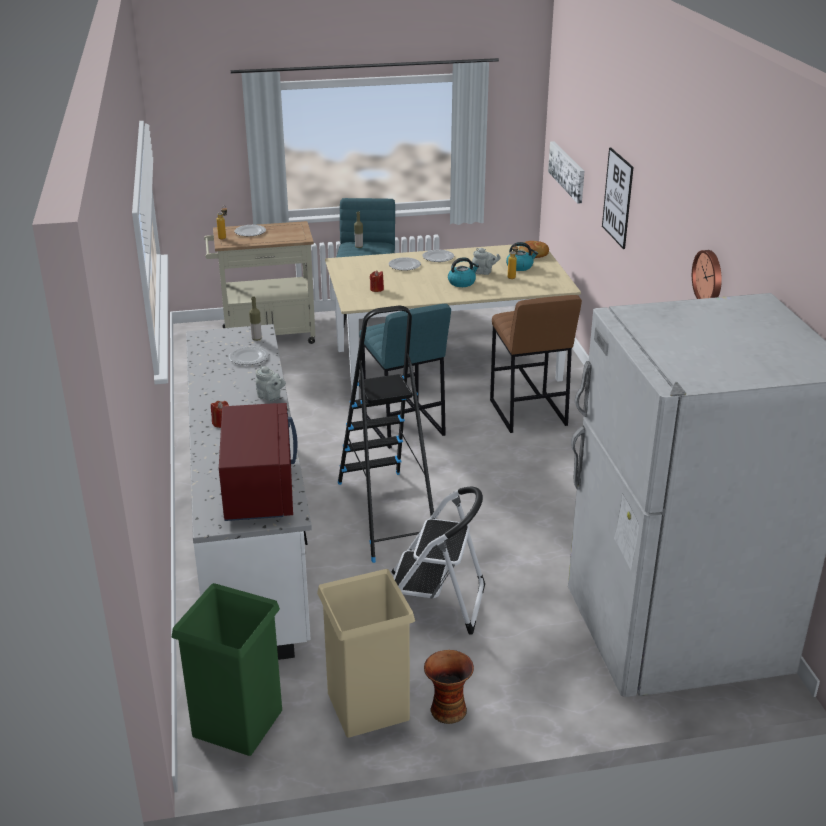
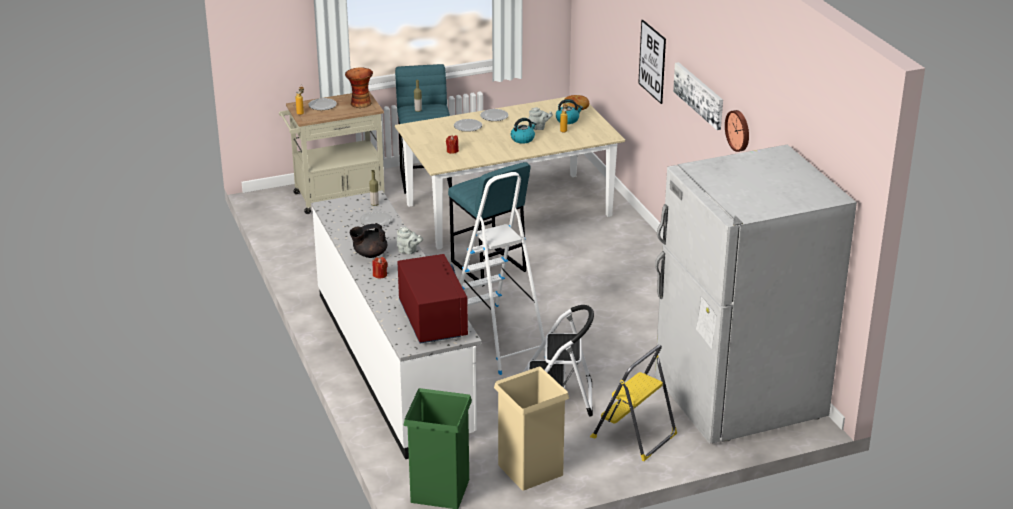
camera: 10 degrees left, 0 degrees up
(221, 397) = (369, 254): none -> black teapot
(385, 514) = (497, 338): black step ladder -> white step ladder
(447, 709) = (588, 466): vase -> vase (360, 103)
(524, 672) = (636, 436): none -> yellow step ladder
(529, 413) = (590, 247): brown stool -> none
(567, 171) = (599, 32): picture -> picture (699, 95)

